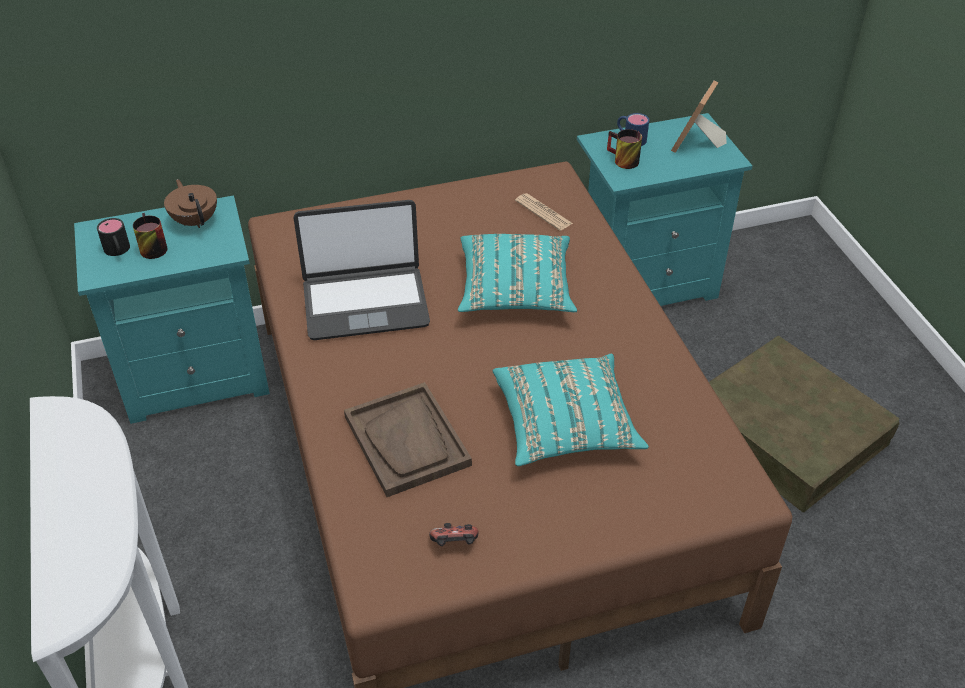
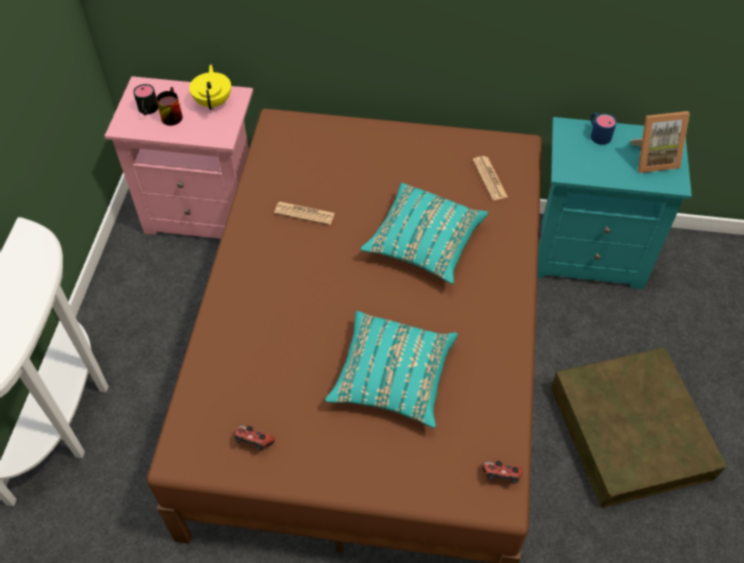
camera: 25 degrees right, 10 degrees up
(195, 220) = (213, 102): brown teapot -> yellow teapot
(197, 376) = (205, 212): turquoise nightstand -> pink nightstand
(365, 303) = (304, 213): laptop -> newspaper
(407, 441) = (269, 343): brown tray -> none
(621, 161) = (576, 154): mug -> none
(696, 145) = (653, 158): picture frame -> picture frame turned 150 degrees counterclockwise
(736, 476) = (501, 477): none -> game controller

